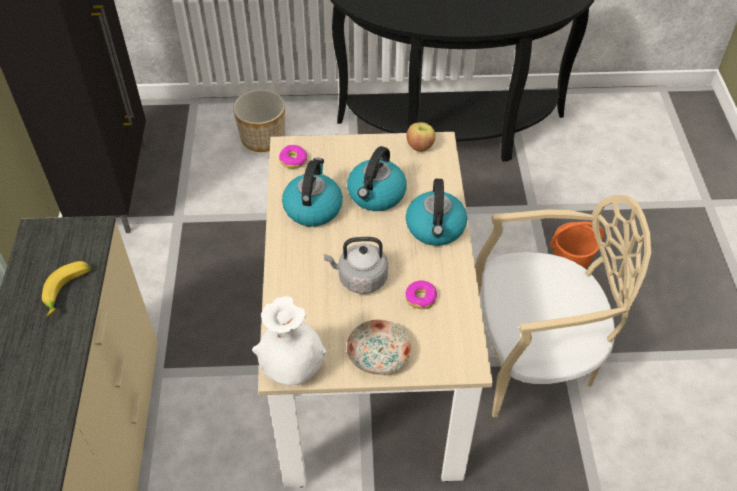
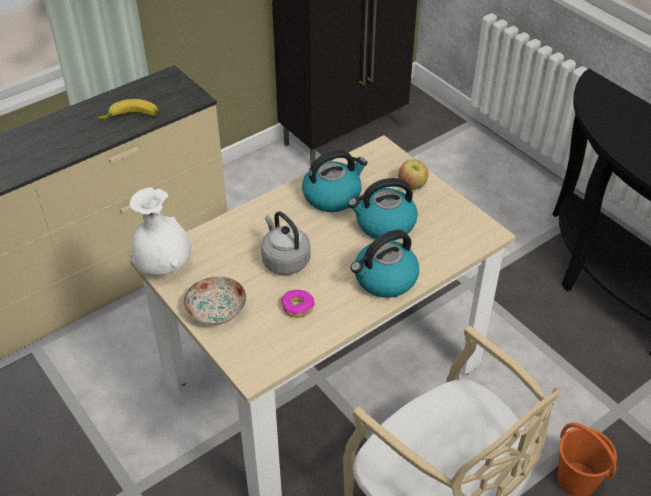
camera: 55 degrees right, 5 degrees down
(263, 138) = (481, 181): planter -> none
(293, 160) = (371, 159): donut -> none
(420, 146) = (471, 223): apple -> apple (412, 185)

